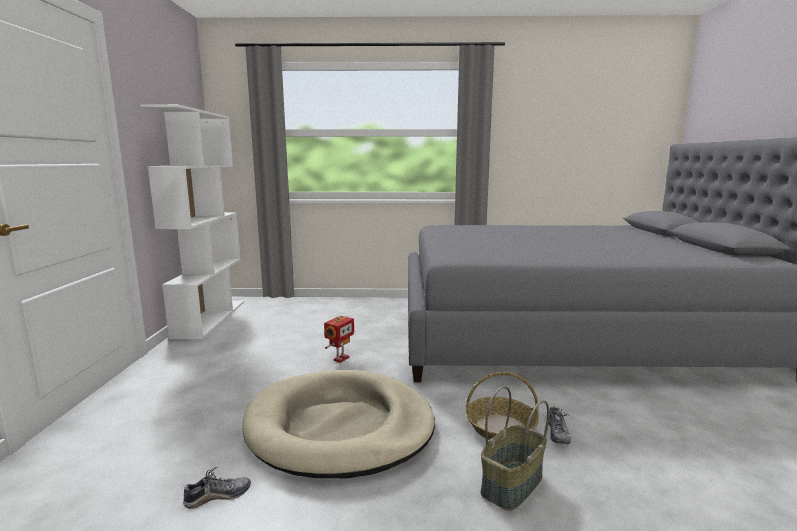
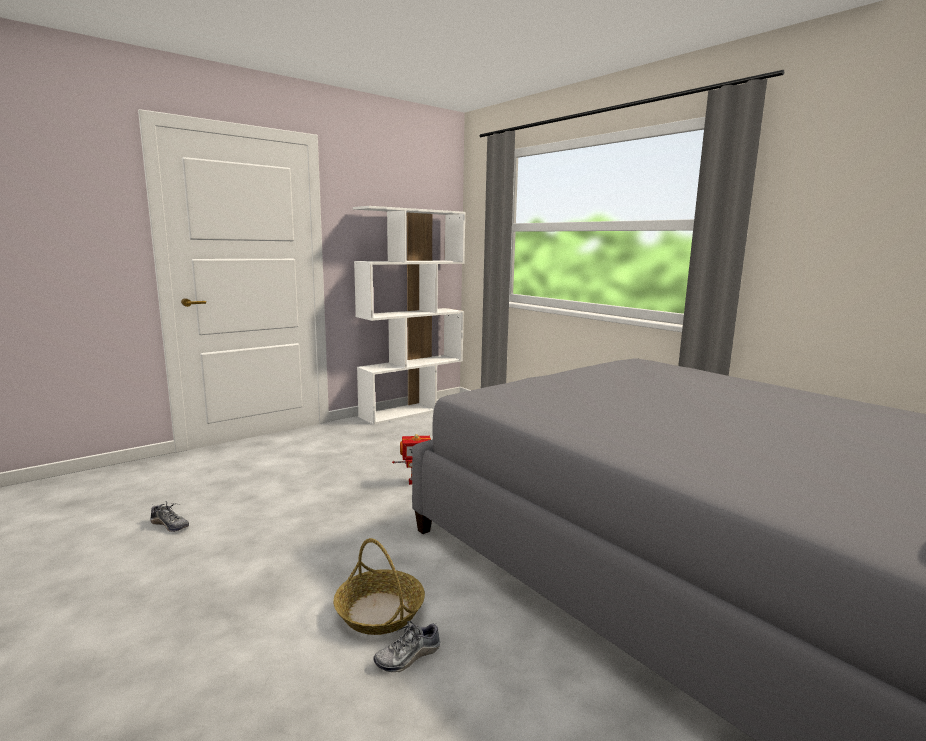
camera: 50 degrees right, 0 degrees up
(340, 427) = (295, 529): beige dog bed -> none
(512, 485) = (272, 654): basket -> none

